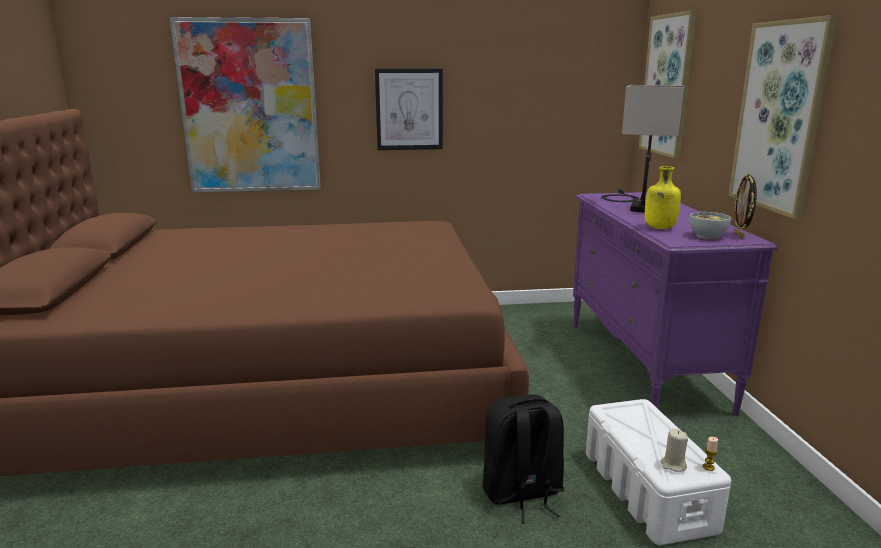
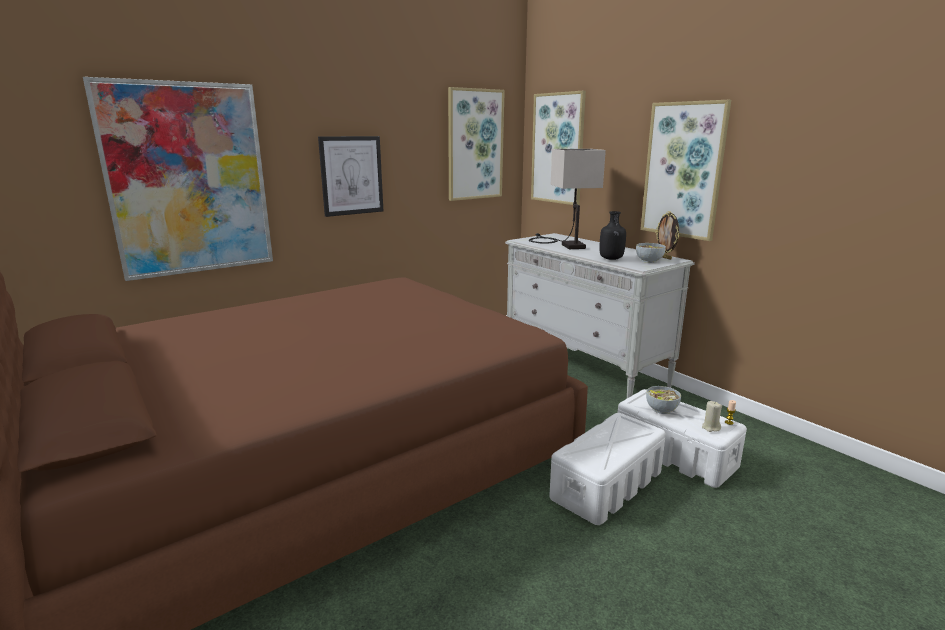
camera: 30 degrees left, 0 degrees up
(522, 494) = (606, 486): black backpack -> white storage box
(567, 79) = (475, 145): none -> picture
(634, 426) = (661, 409): none -> bowl
(643, 365) = (583, 368): purple dresser -> white dresser
(659, 228) = (611, 259): yellow bottle -> black bottle

